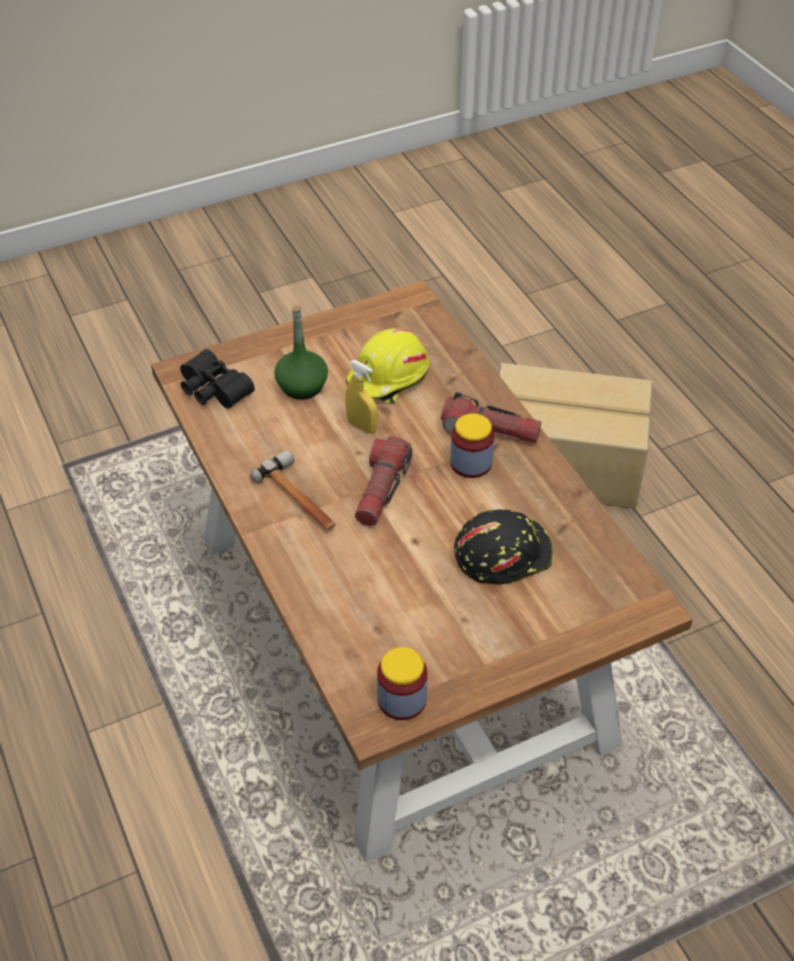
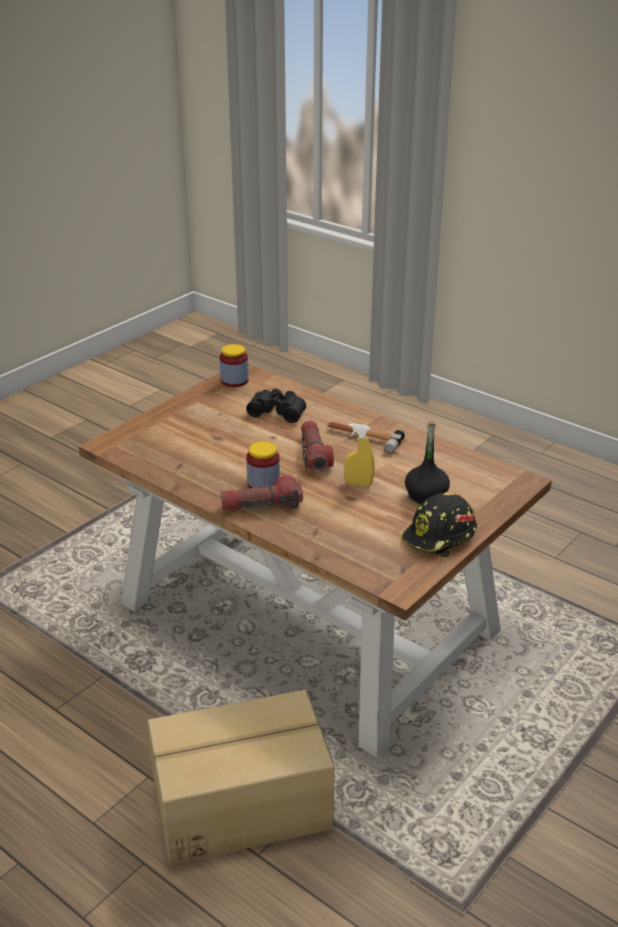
camera: 155 degrees right, 15 degrees down
(212, 391) = (486, 475): black binoculars -> black binoculars (278, 411)
(302, 386) = (426, 496): green bottle -> black bottle
(389, 378) = (365, 519): yellow hard hat -> none
(502, 553) = (213, 445): black hard hat -> black hard hat (440, 537)

